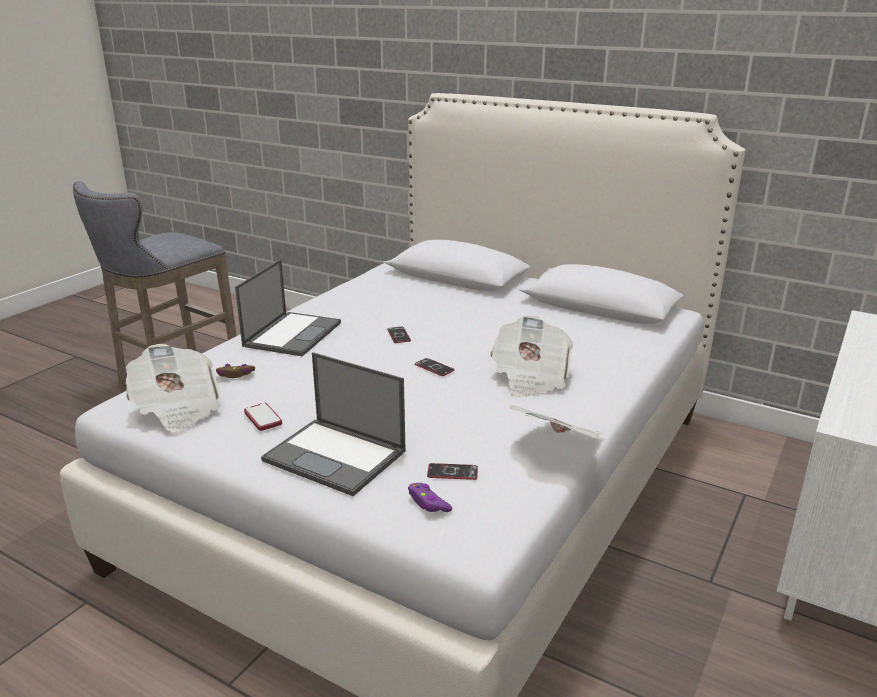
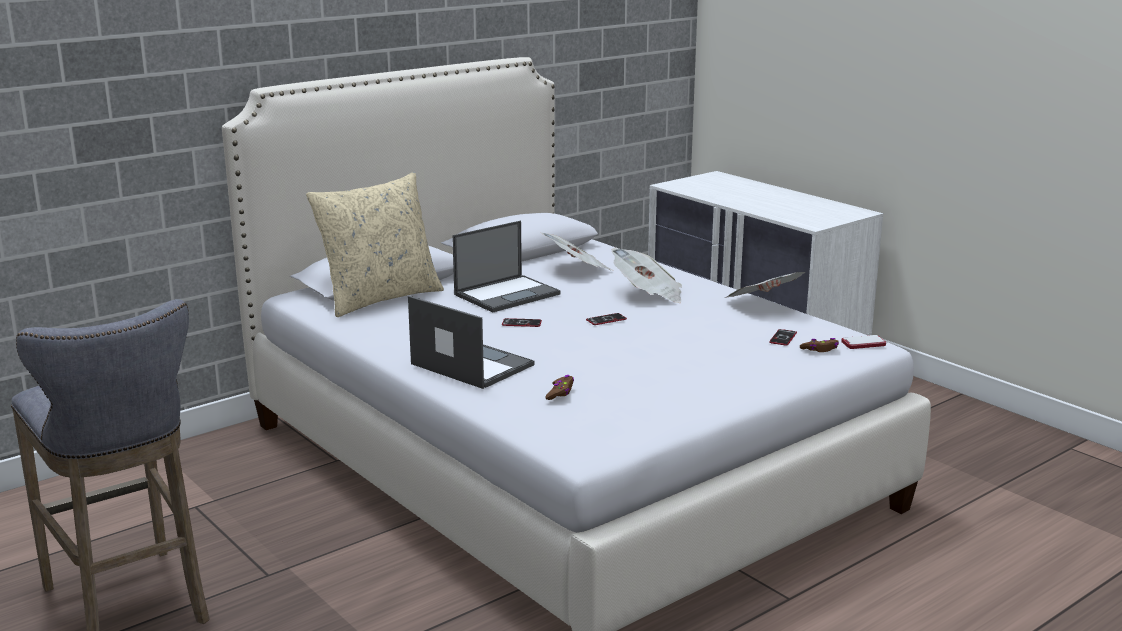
camera: 70 degrees left, 5 degrees down
(177, 409) = (615, 422): newspaper -> newspaper (577, 270)
(263, 418) = (661, 388): phone -> phone (863, 343)
(336, 456) = (741, 369): laptop -> laptop (507, 294)
(422, 281) = (379, 298): none -> beige pillow
(428, 503) = (820, 350): purple game controller -> brown game controller

